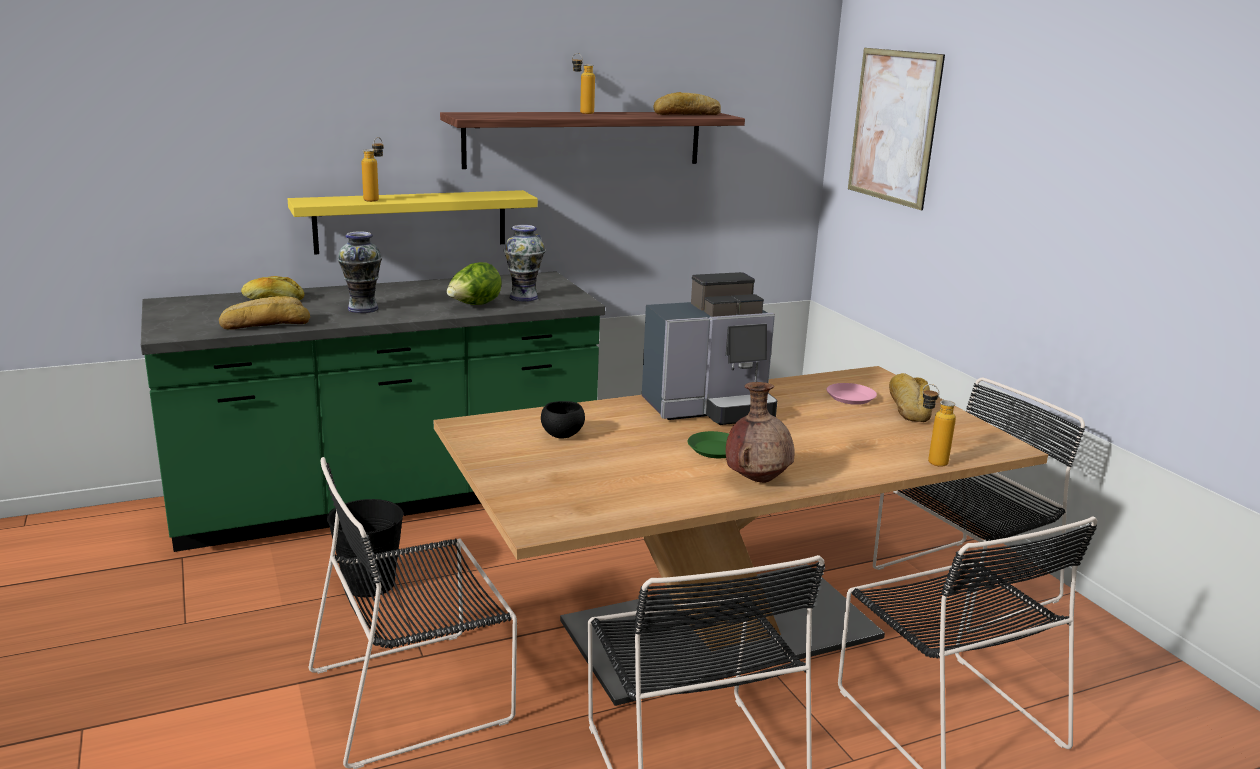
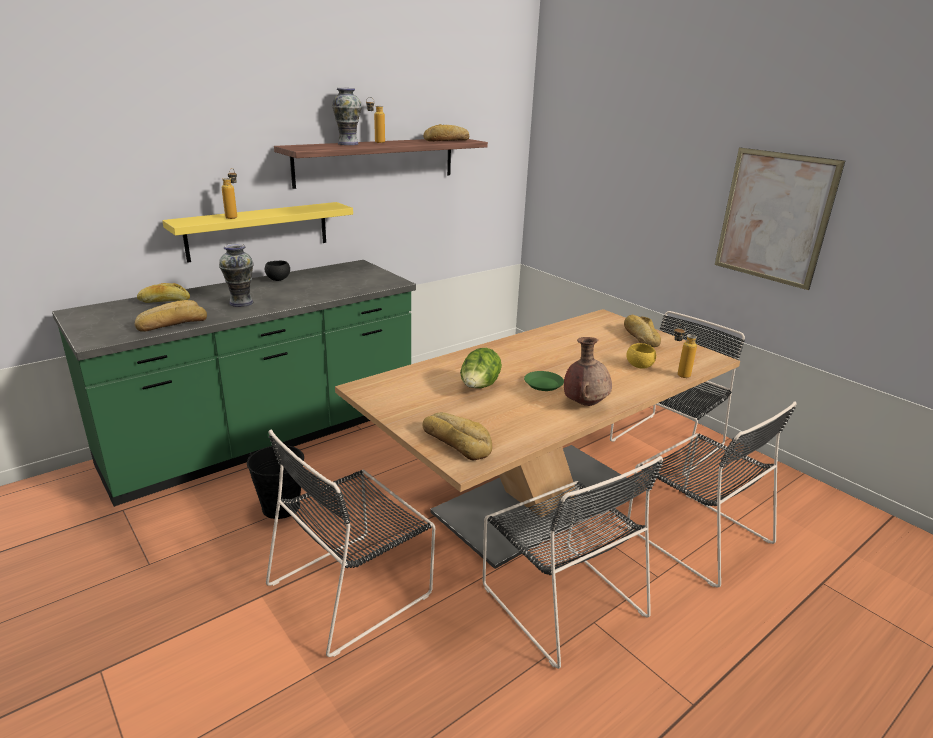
camera: 15 degrees left, 5 degrees up
(474, 306) = (323, 292): lettuce -> lettuce (479, 388)
(523, 297) = (355, 282): vase -> vase (348, 144)
(546, 501) = (457, 441): none -> bread
(562, 435) = (435, 386): black bowl -> black bowl (278, 279)
(710, 408) = (520, 353): coffee machine -> none
(851, 397) = (602, 334): pink plate -> none
(876, 443) = (639, 366): none -> yellow bowl
(893, 126) = (582, 144): picture -> picture (774, 217)

